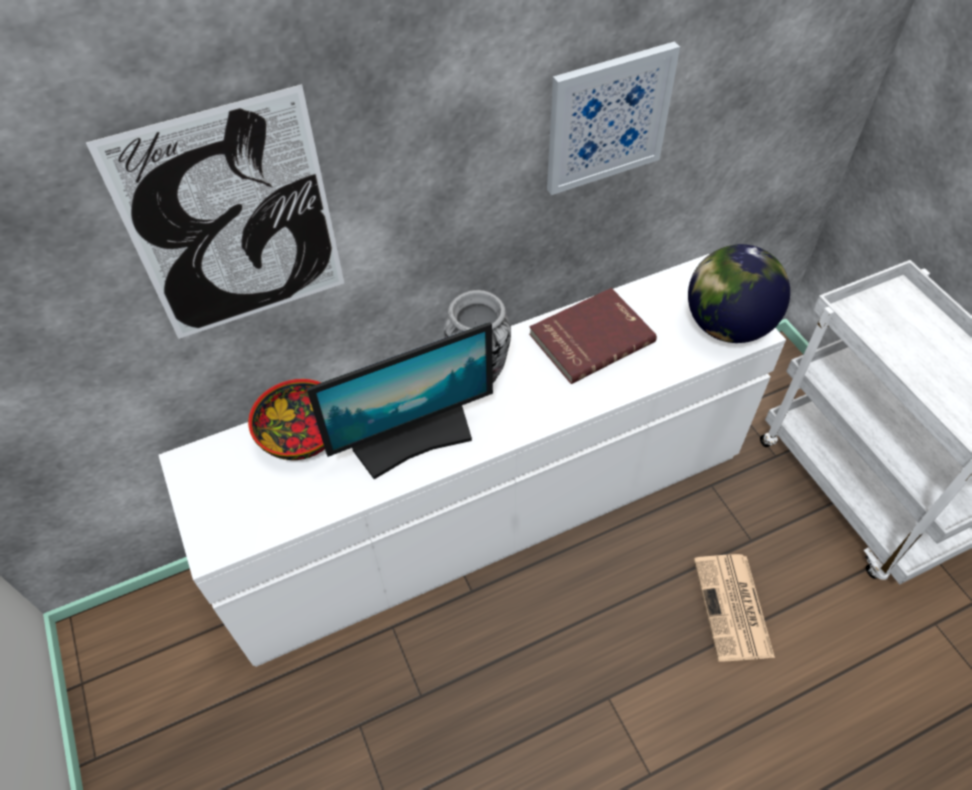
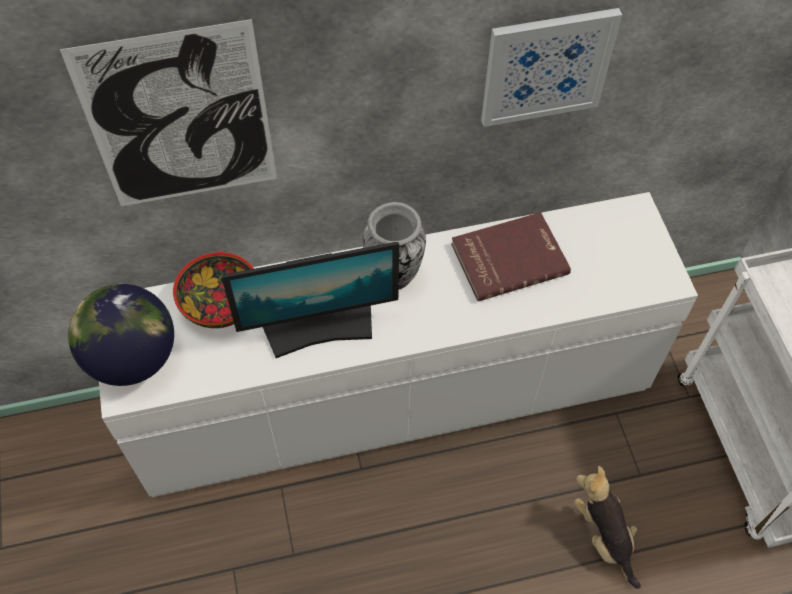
camera: 10 degrees right, 5 degrees up
(727, 326) = (644, 270): globe -> globe (133, 358)
(733, 608) = (604, 536): newspaper -> plush toy

